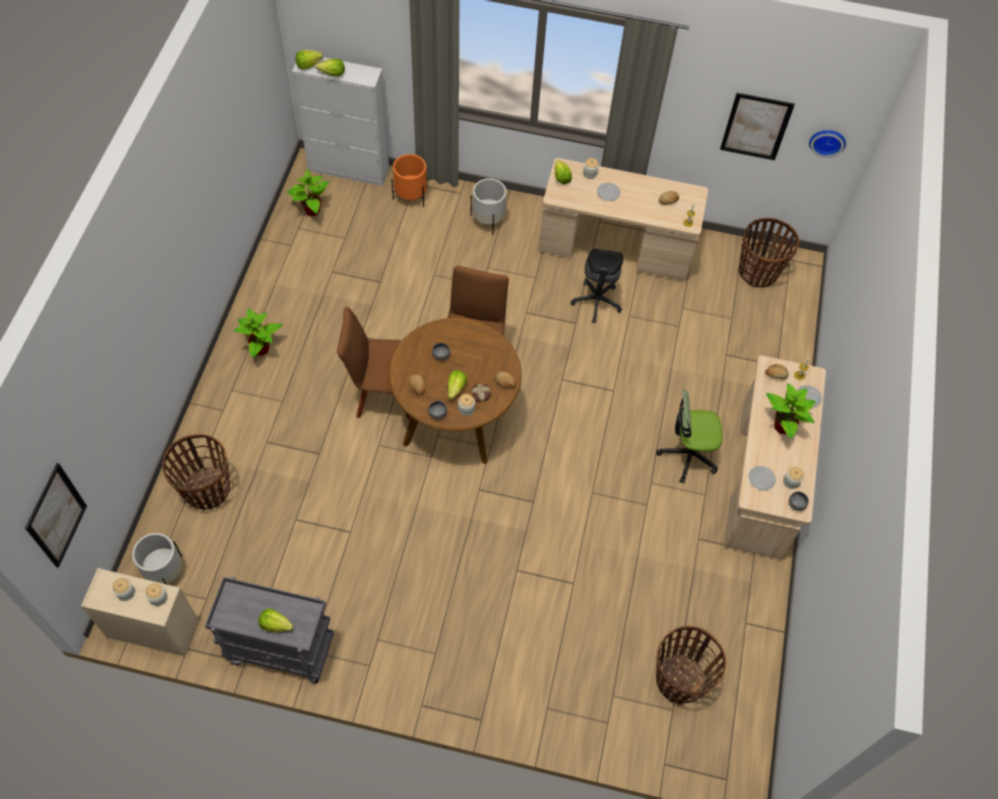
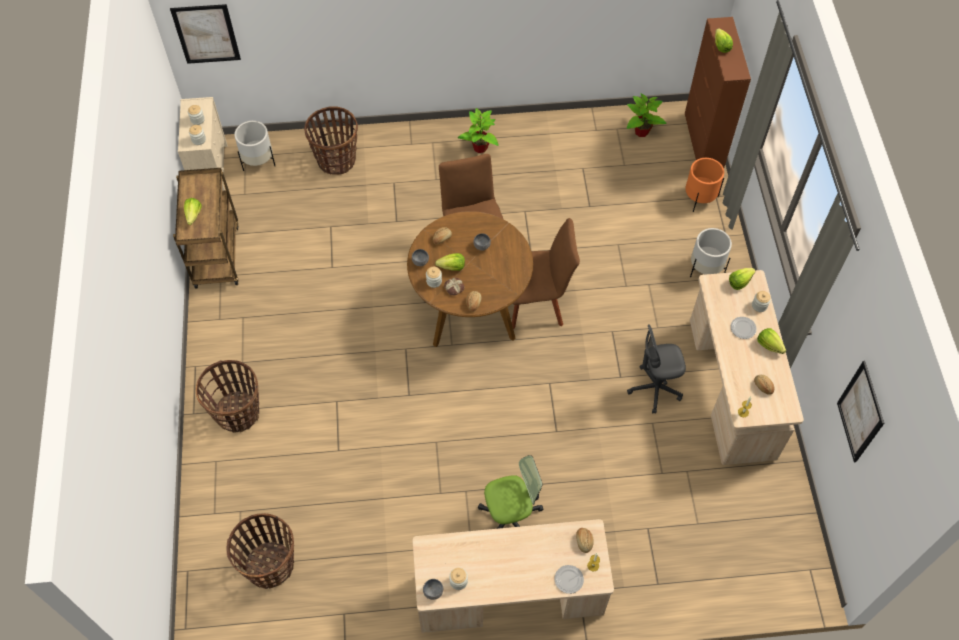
camera: 75 degrees right, 0 degrees up
(279, 650) = (216, 255): grey cart -> brown cart
(308, 65) = (721, 26): lettuce -> lettuce (769, 345)
(349, 169) = (703, 142): white cabinet -> brown cabinet
(688, 454) = (510, 517): office chair -> office chair turned 90 degrees clockwise
(758, 272) = (774, 538): basket -> basket (237, 413)
(761, 478) = (452, 552): plate -> none
(783, 427) = (521, 561): potted plant -> none
(827, 141) = (884, 493): wall clock -> none

